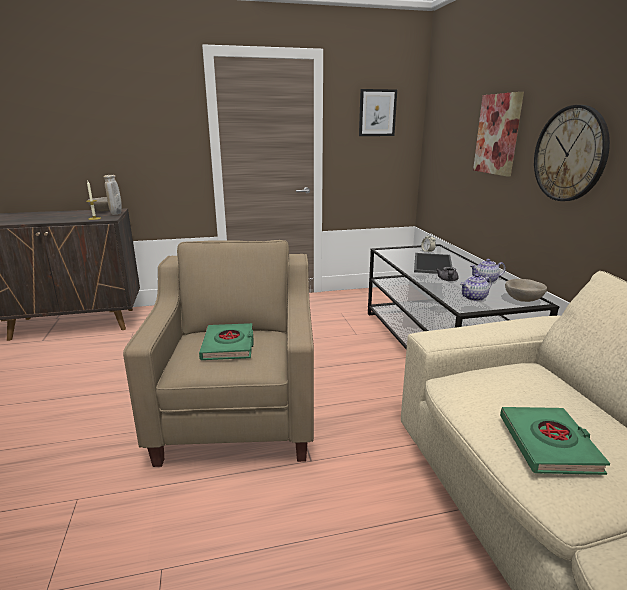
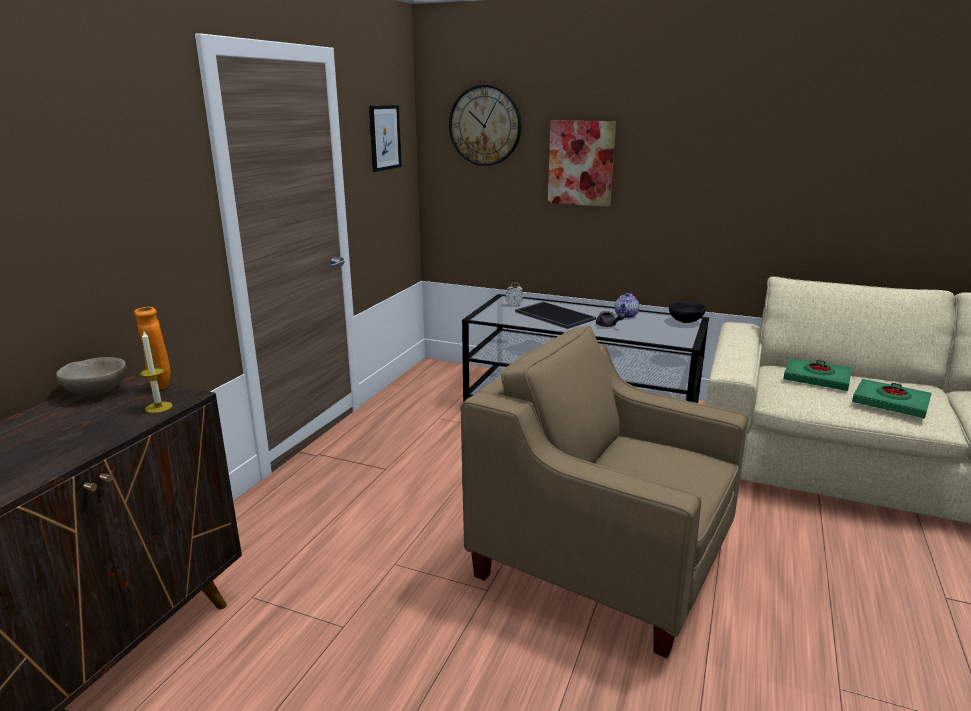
camera: 55 degrees left, 0 degrees up
(116, 214) = (161, 387): beige vase -> orange vase
(229, 346) = (651, 466): green book -> green book (816, 378)
(474, 298) = (663, 332): teapot -> none
(523, 299) = (685, 321): beige bowl -> black bowl
(570, 154) = (690, 182): wall clock -> wall clock (485, 125)

